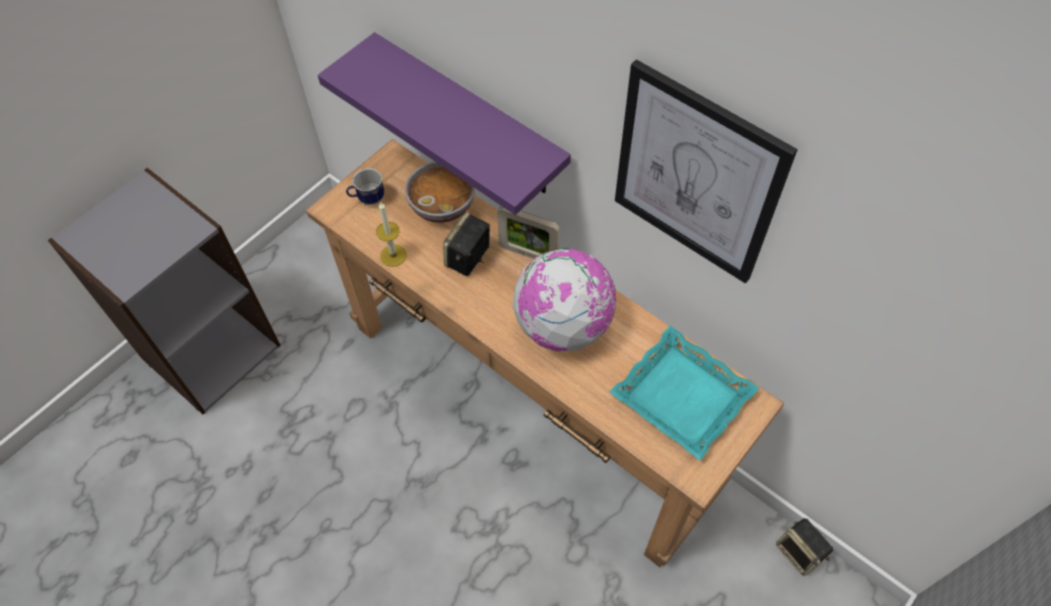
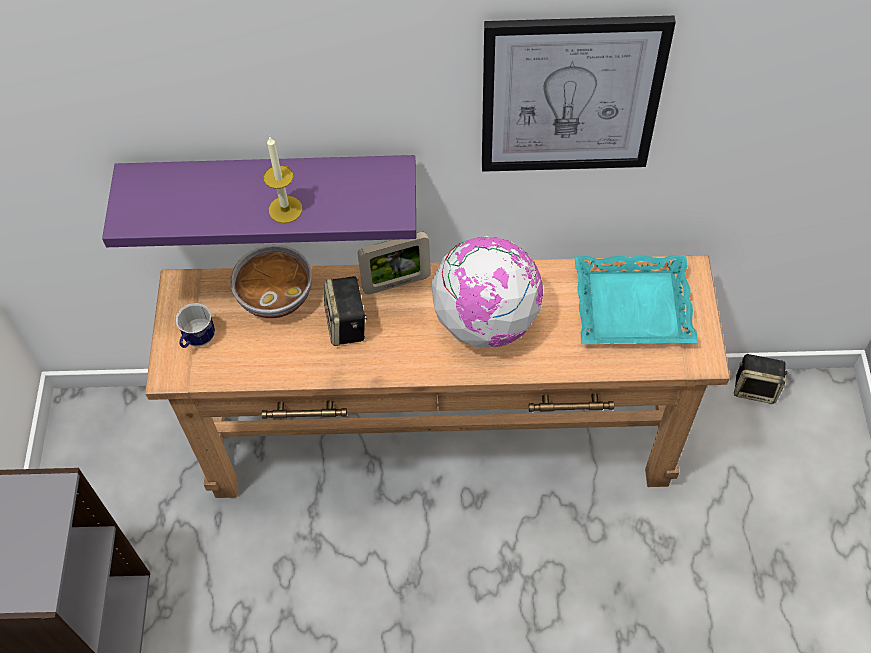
camera: 40 degrees left, 0 degrees up
(393, 255) = (276, 372): candle -> candle (285, 209)

